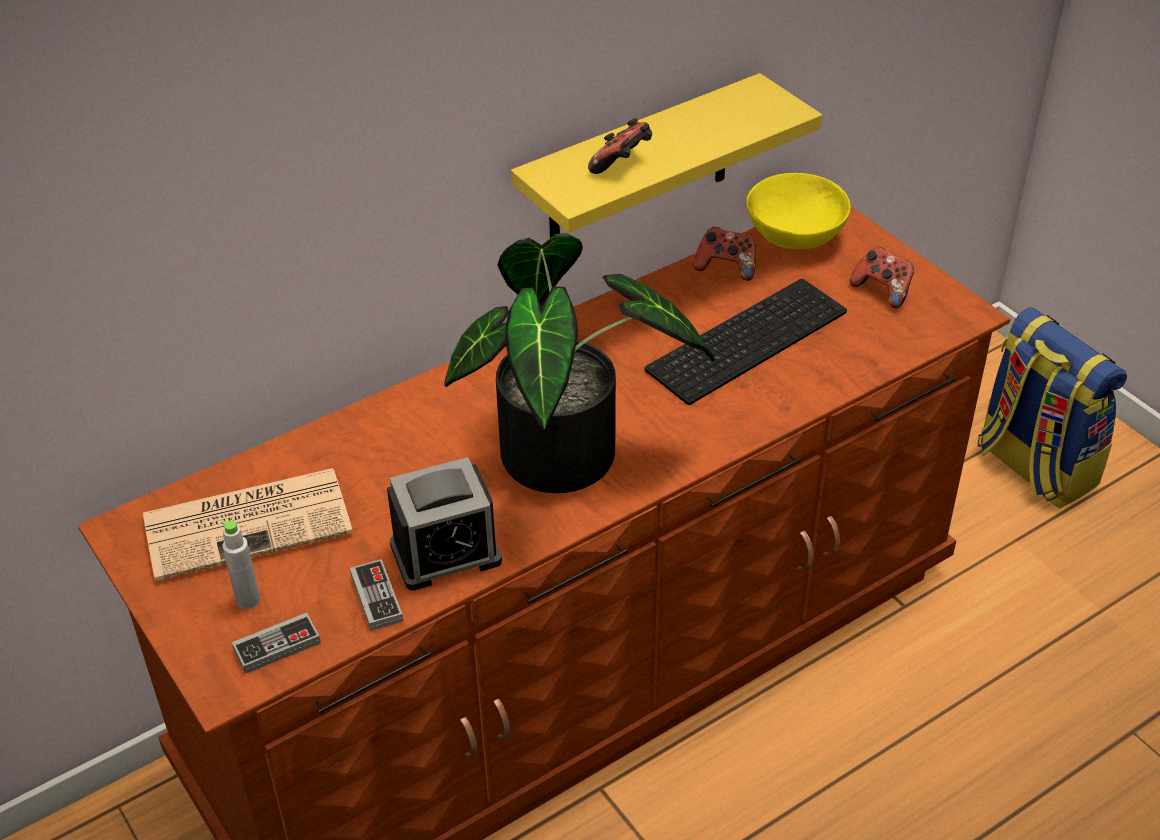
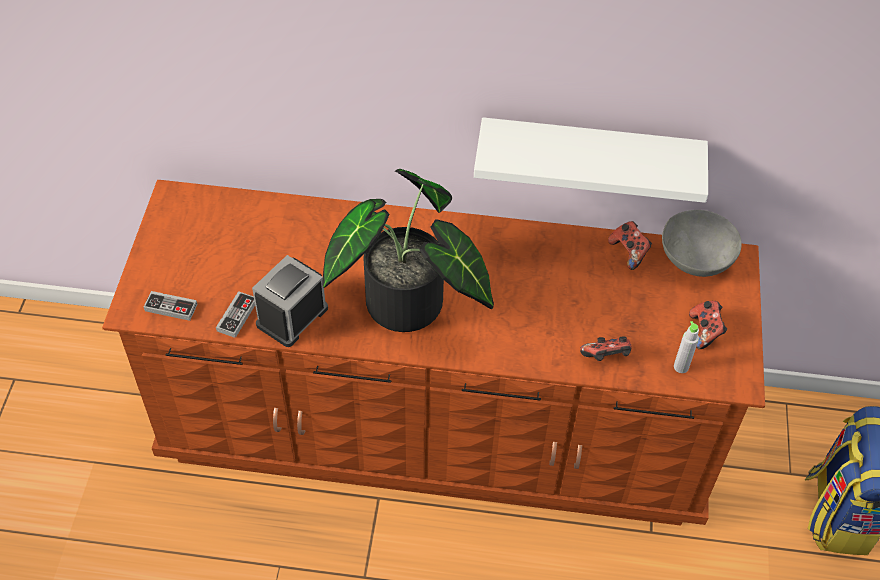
camera: 40 degrees right, 10 degrees up
(248, 600) = (183, 274): grey bottle -> grey bottle (681, 367)
(250, 522) = (226, 233): newspaper -> none
(445, 553) = (292, 316): alarm clock -> alarm clock turned 105 degrees clockwise
(622, 165) = (545, 153): game controller -> game controller (606, 357)
(639, 166) = (589, 157): yellow shelf -> white shelf
(746, 338) = (586, 304): keyboard -> none
(795, 237) = (695, 259): yellow bowl -> grey bowl

